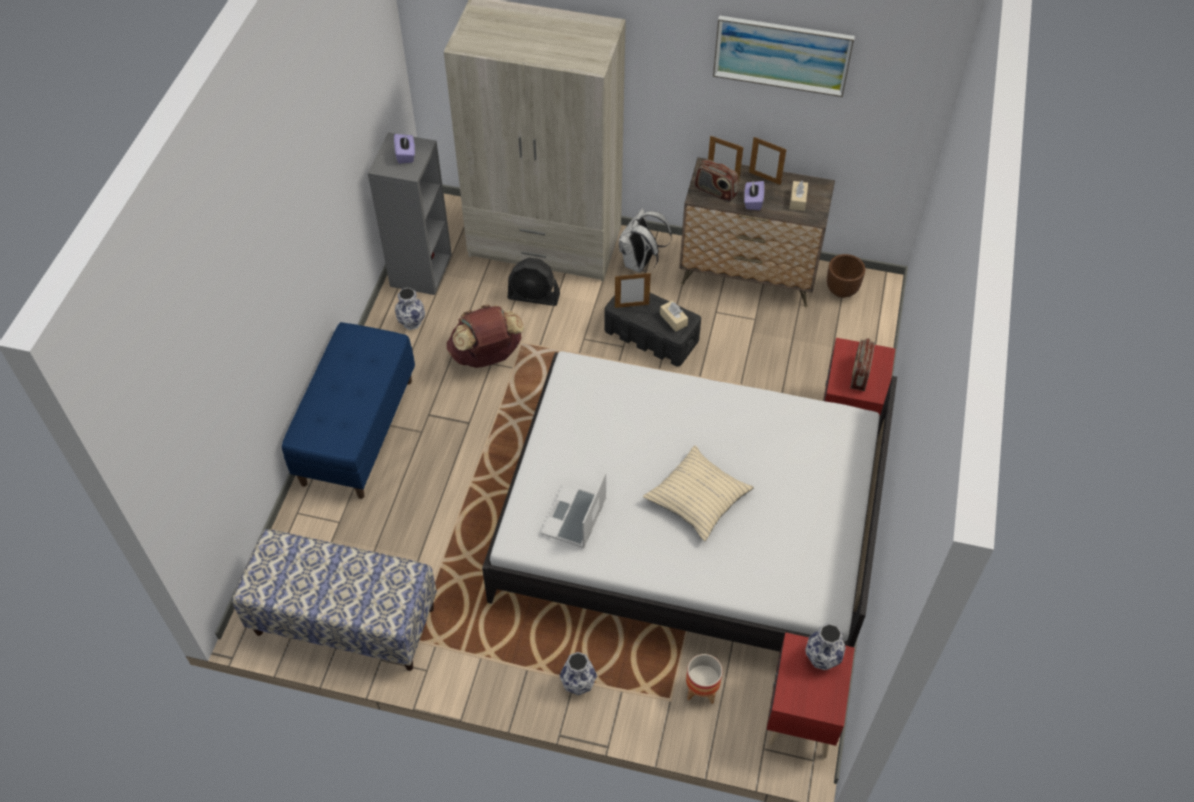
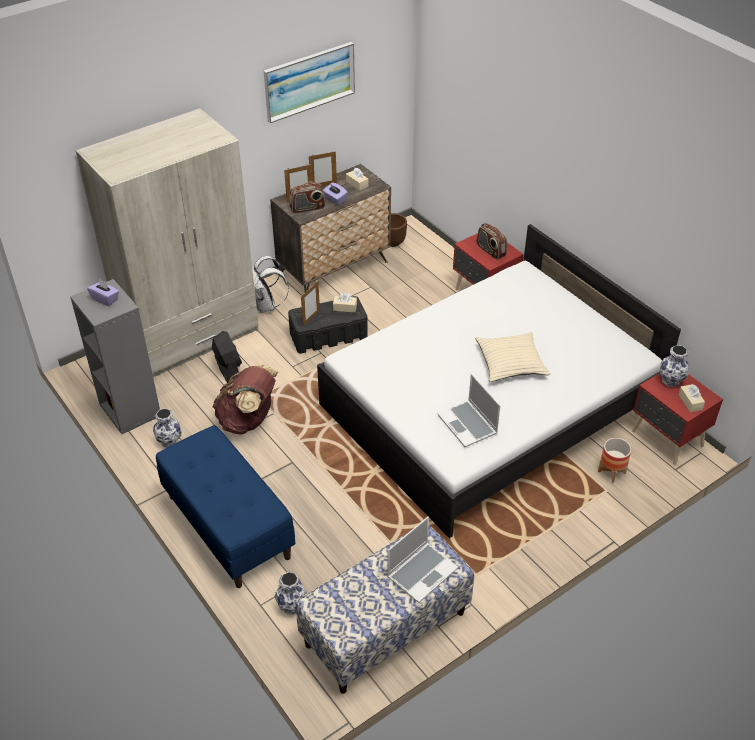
camera: 50 degrees left, 10 degrees down
(368, 599) = (422, 572): none -> laptop
(534, 296) = (228, 368): black fan -> black fan turned 75 degrees counterclockwise
(578, 685) = (556, 528): vase -> vase (292, 606)
(806, 695) = (690, 402): none -> beige tissue box

